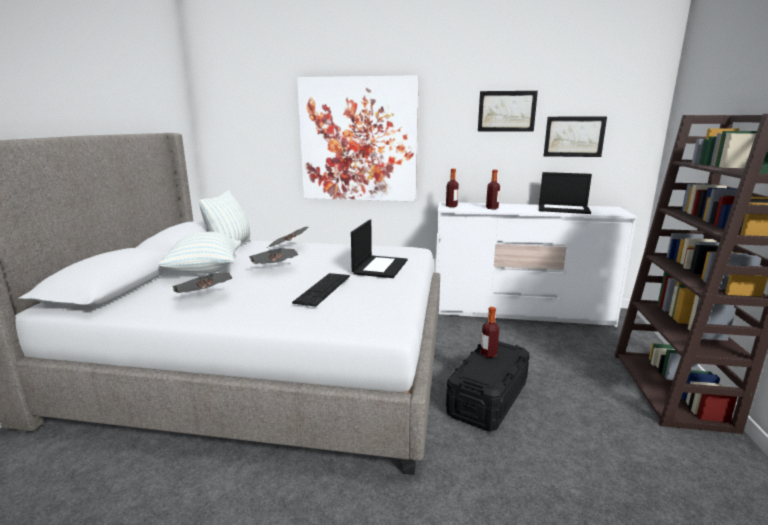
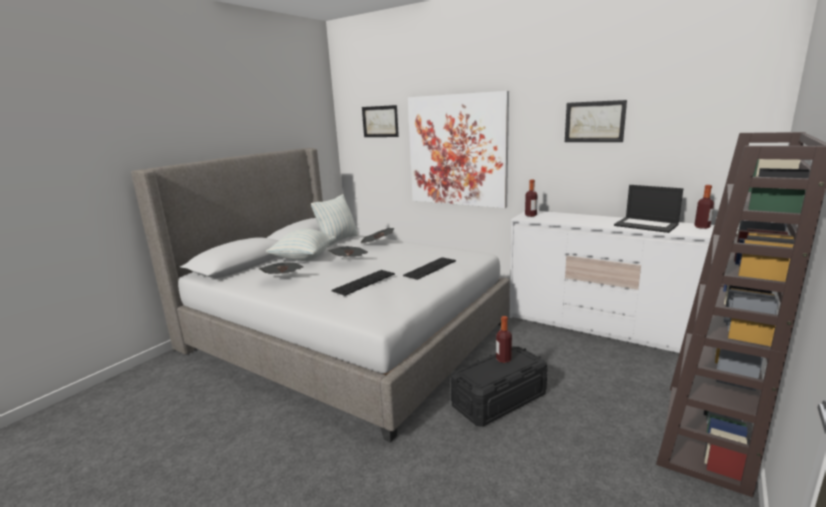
camera: 25 degrees right, 0 degrees up
(380, 266) = (430, 268): laptop -> keyboard
(492, 208) = (568, 219): bottle -> bottle (702, 227)
(574, 136) = (669, 147): picture -> picture (380, 121)

